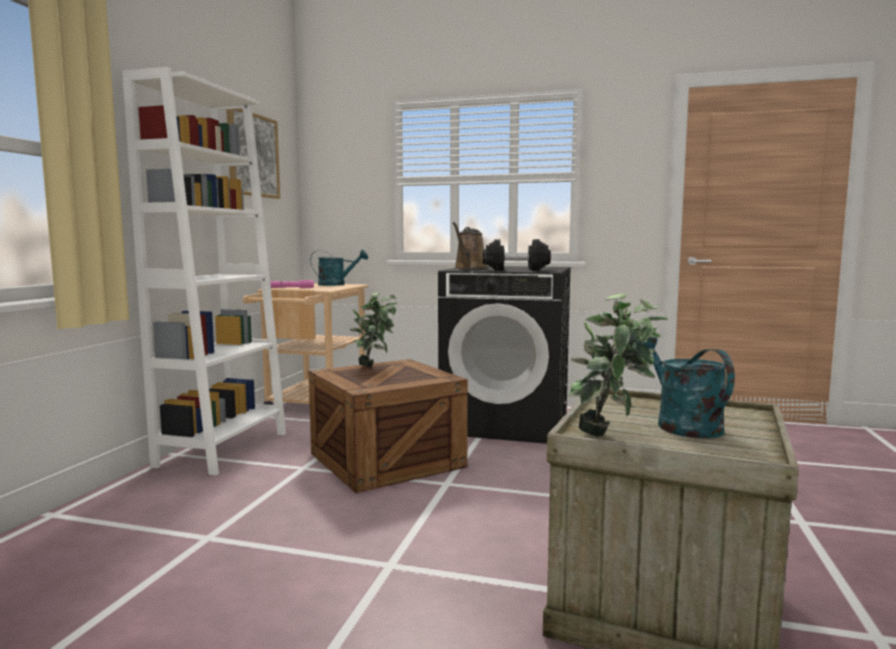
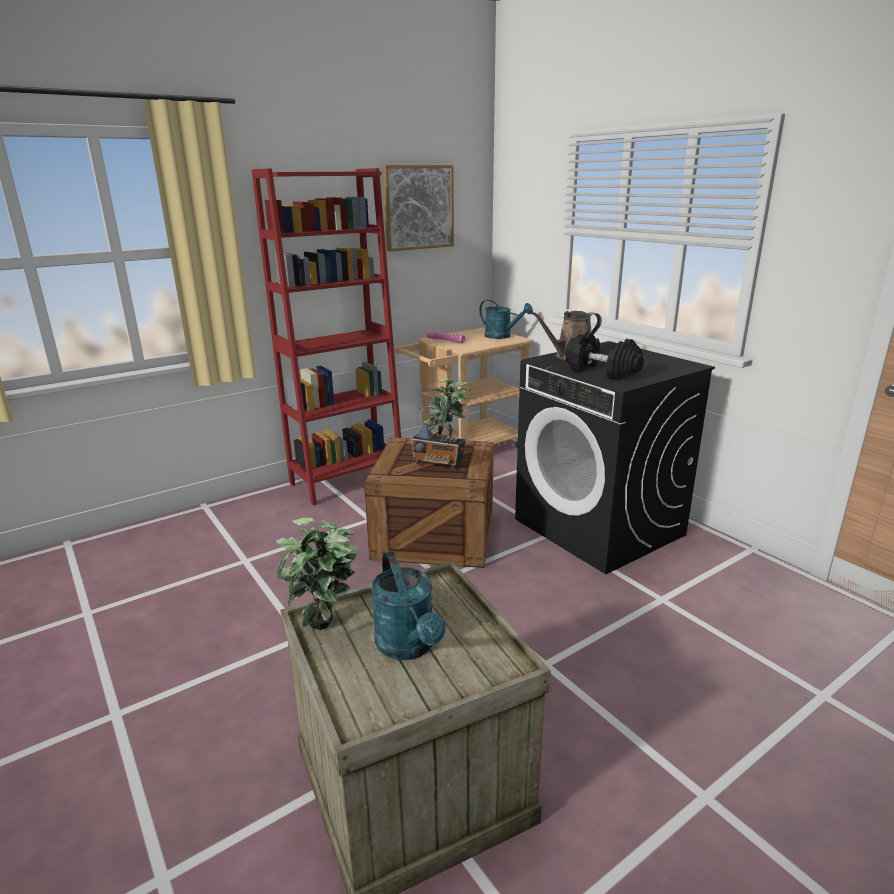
camera: 40 degrees right, 15 degrees up
(223, 449) = (347, 480): white bookcase -> red bookcase
(395, 375) = (438, 463): none -> radio
(681, 424) = (409, 647): turquoise watering can -> turquoise watering can turned 135 degrees clockwise

